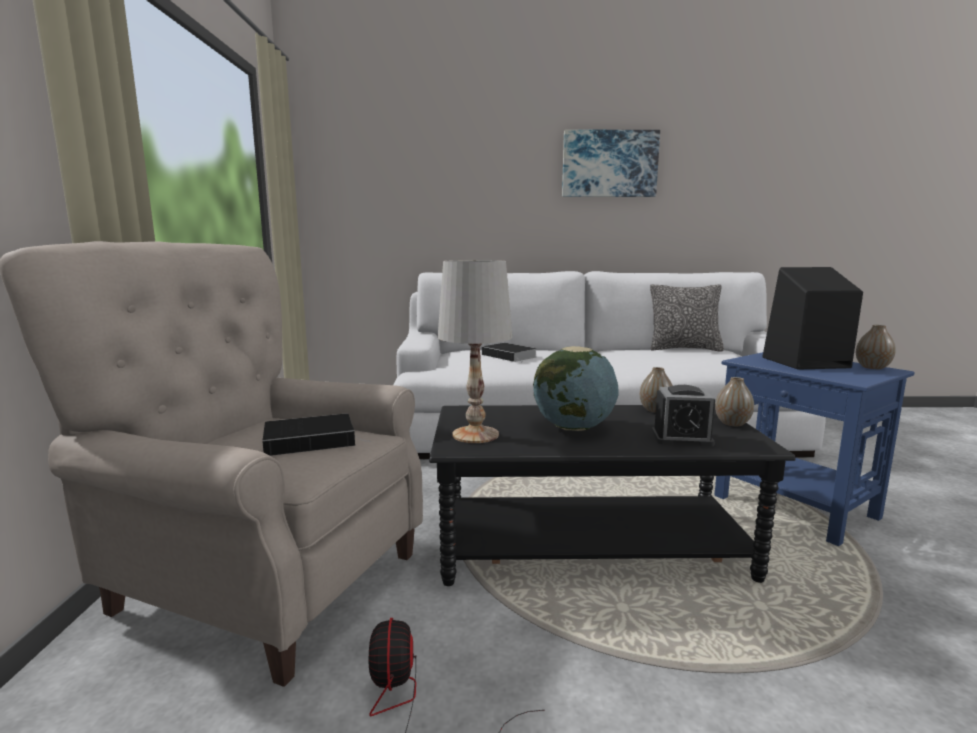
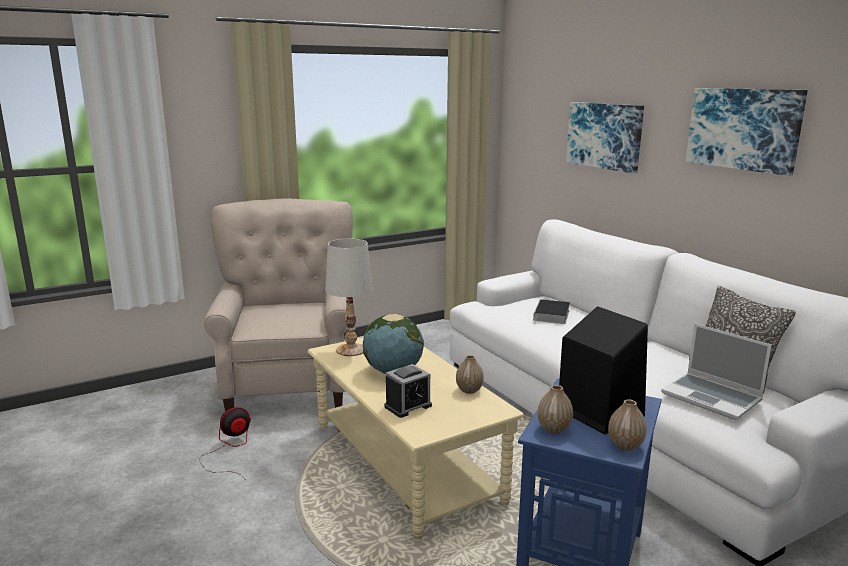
camera: 60 degrees right, 5 degrees up
(312, 440) = (292, 319): book -> none
(459, 181) = (604, 136): none -> picture
(590, 545) = (405, 463): black coffee table -> beige coffee table
(681, 438) = (408, 406): alarm clock -> alarm clock turned 105 degrees counterclockwise
(722, 358) = (712, 397): none -> laptop
(732, 423) = (467, 421): vase -> vase (554, 429)

